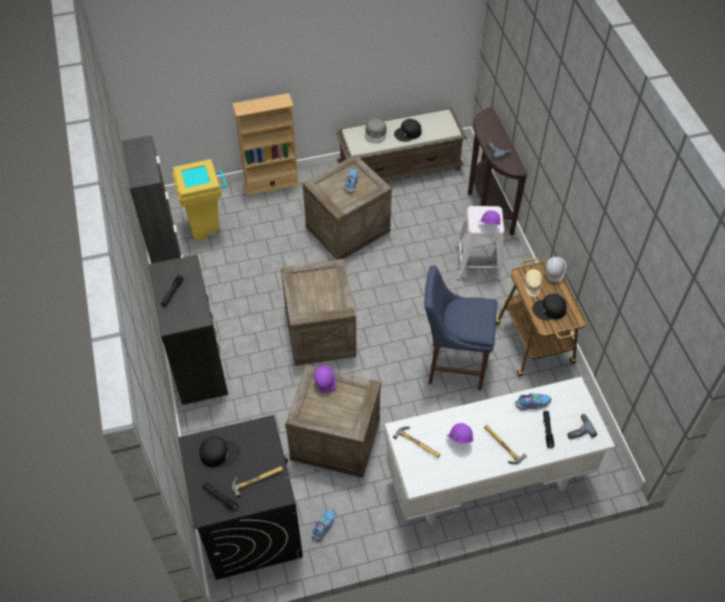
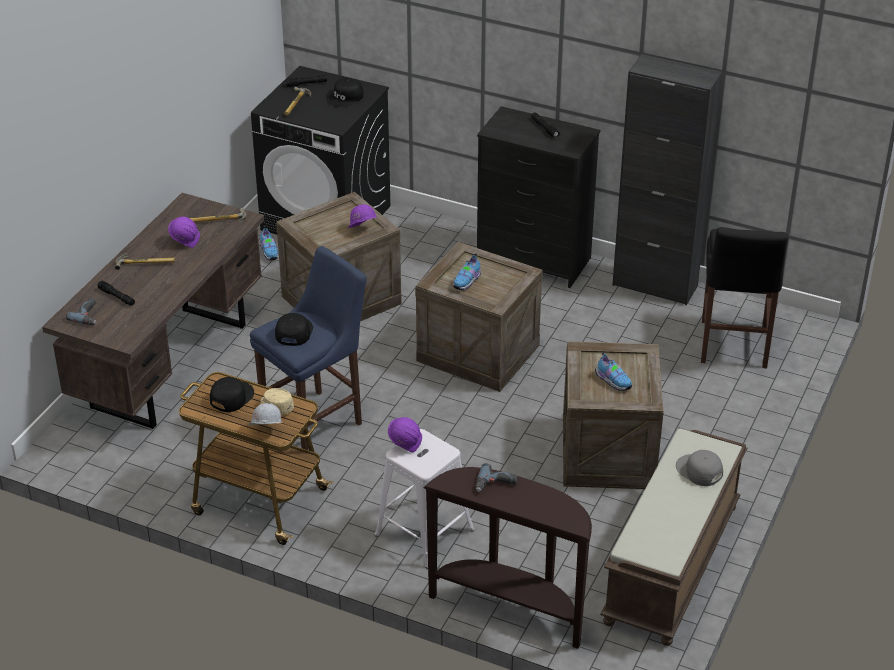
camera: 130 degrees right, 15 degrees down
(208, 227) = (733, 347): yellow trash can -> black stool
(271, 184) = (760, 430): beige bookcase -> none
(408, 133) = (667, 501): black cap -> black cap (293, 332)
(486, 482) = (170, 364): white desk -> brown desk
(531, 404) = (153, 304): shoe -> shoe (467, 281)

